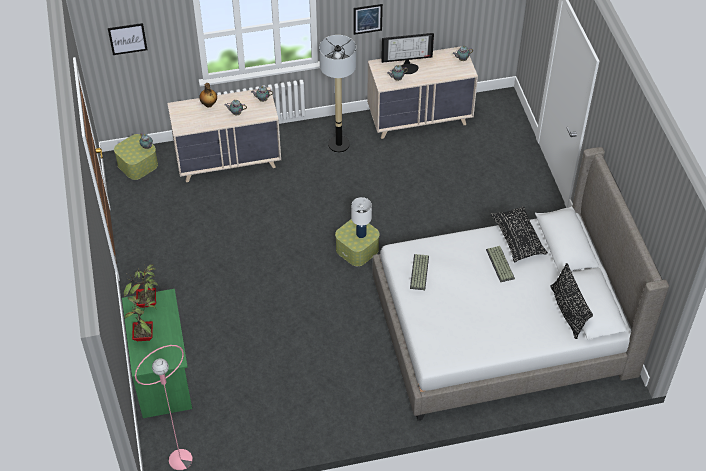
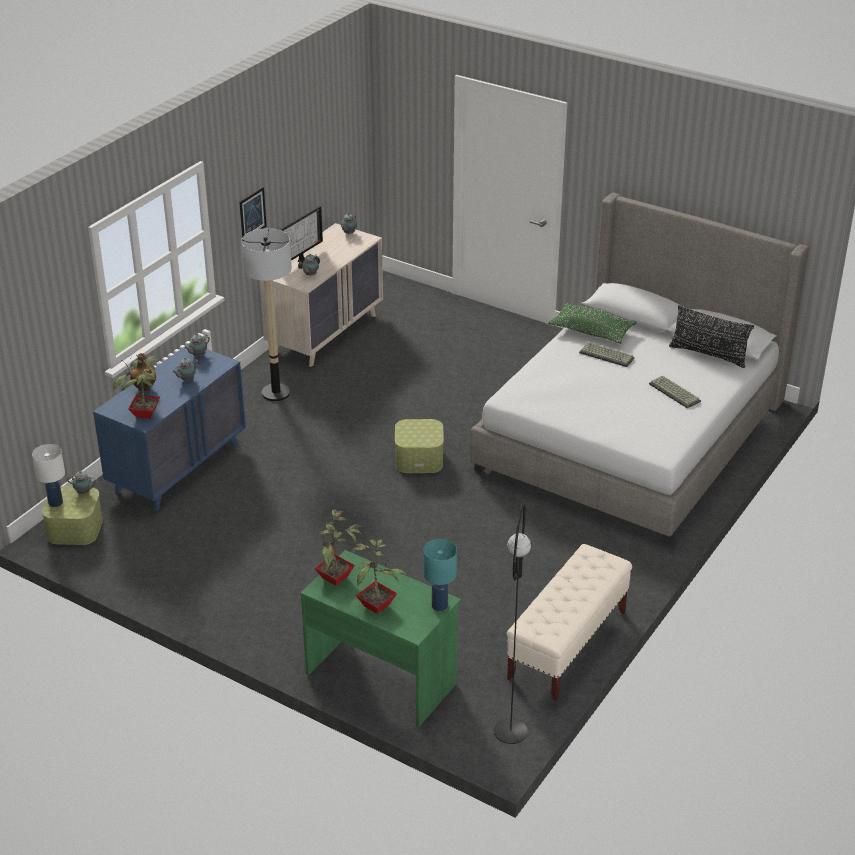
camera: 45 degrees left, 15 degrees down
(127, 38) = (29, 330): picture -> none
(171, 361) = (439, 605): none -> turquoise table lamp
(180, 460) = (510, 731): pink floor lamp -> black floor lamp
(187, 123) = (145, 415): none -> potted plant
(228, 161) = (178, 467): beige dresser -> blue dresser
(274, 435) = (567, 645): none -> beige bench
(361, 234) = (422, 430): white table lamp -> white table lamp (55, 502)
(420, 272) = (552, 399): keyboard -> keyboard (675, 392)
(518, 239) = (592, 331): black pillow -> green pillow

